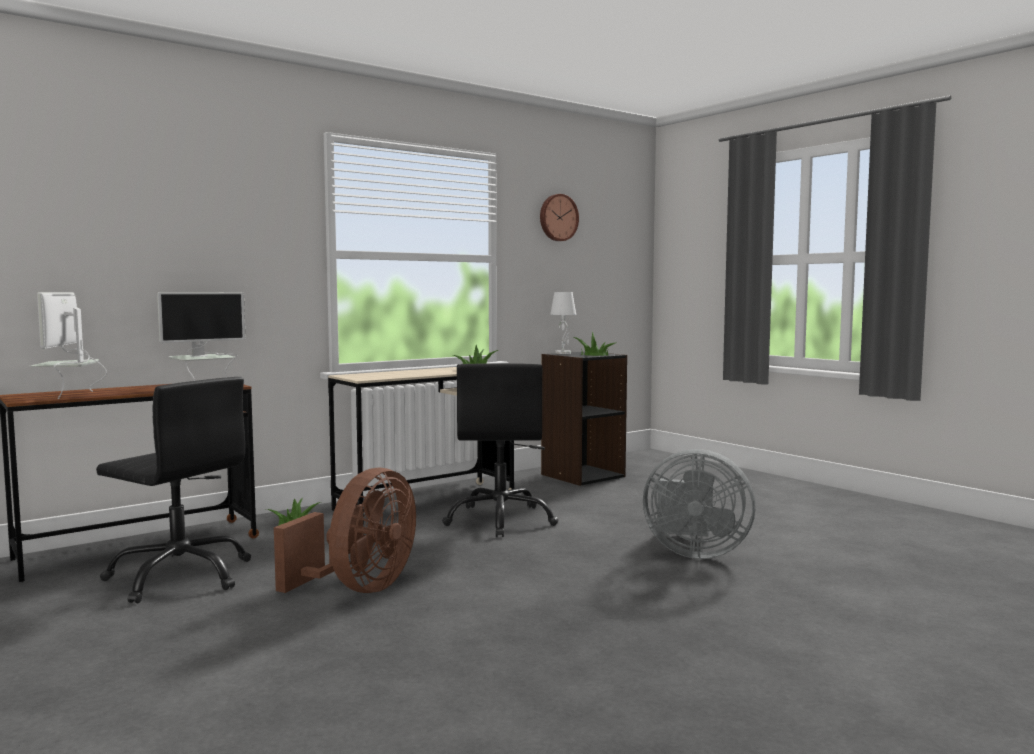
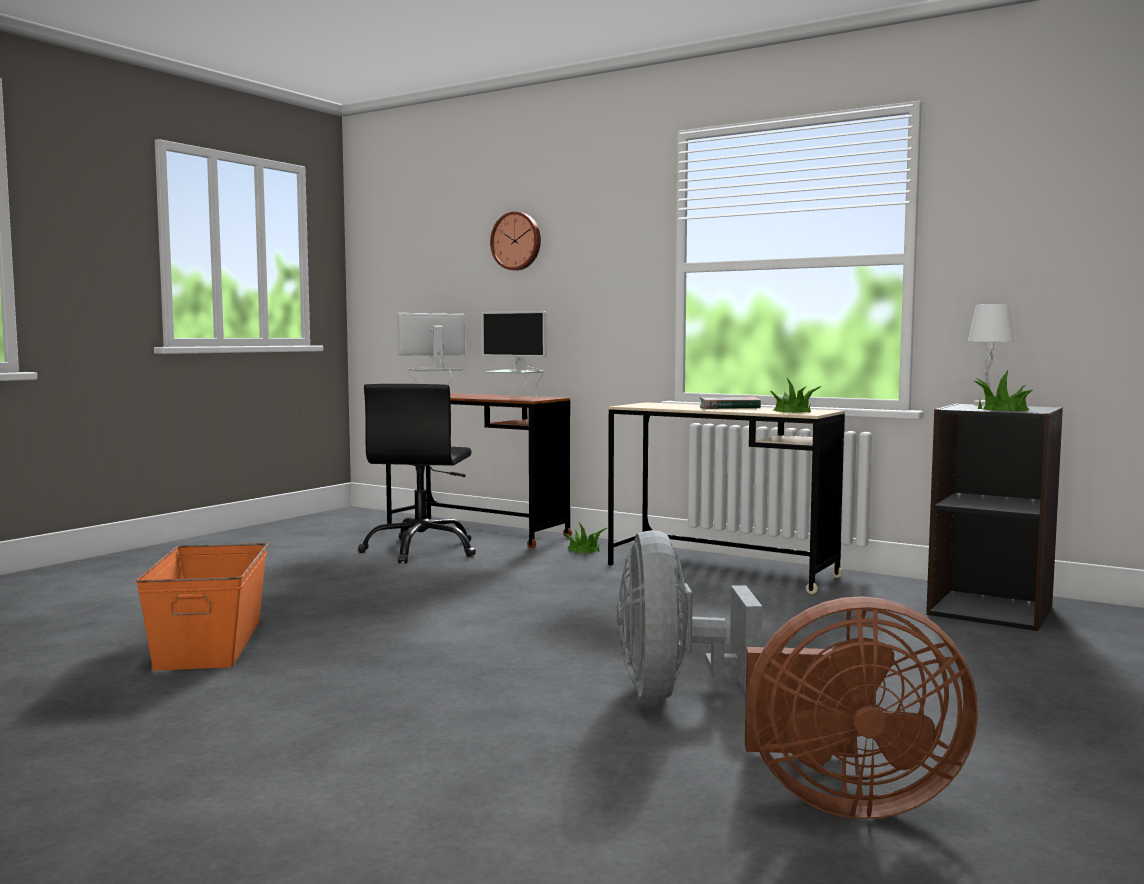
camera: 70 degrees right, 0 degrees up
(360, 588) = (426, 590): brown fan -> brown fan (843, 799)
(426, 371) = (729, 408): none -> book
(461, 694) = (209, 644): none -> orange storage box
(501, 520) = (694, 602): black office chair -> none
(557, 217) = (1050, 180): wall clock -> wall clock (517, 241)

